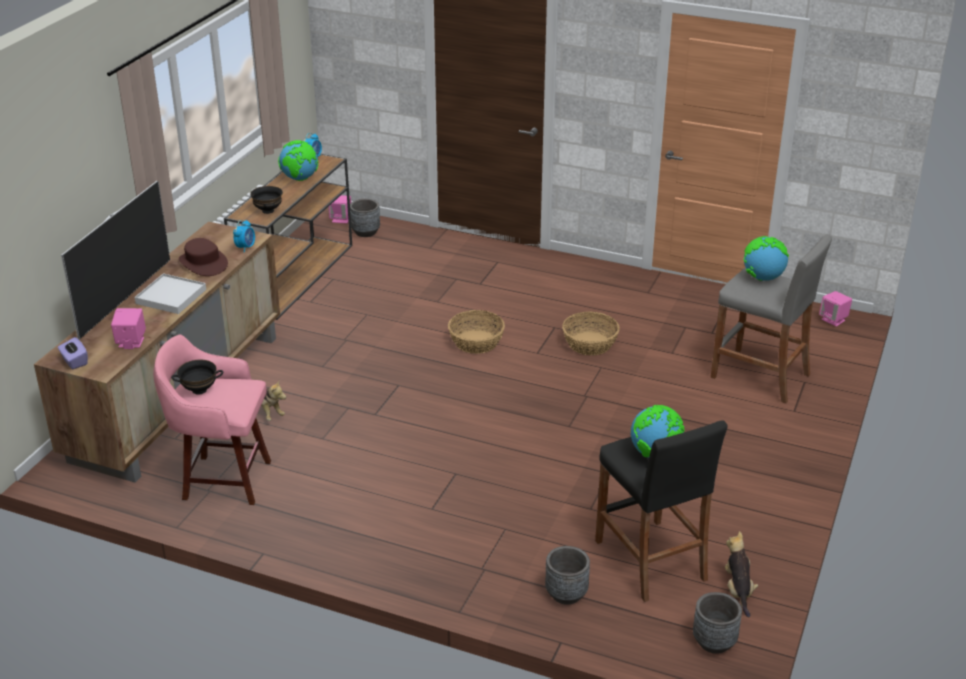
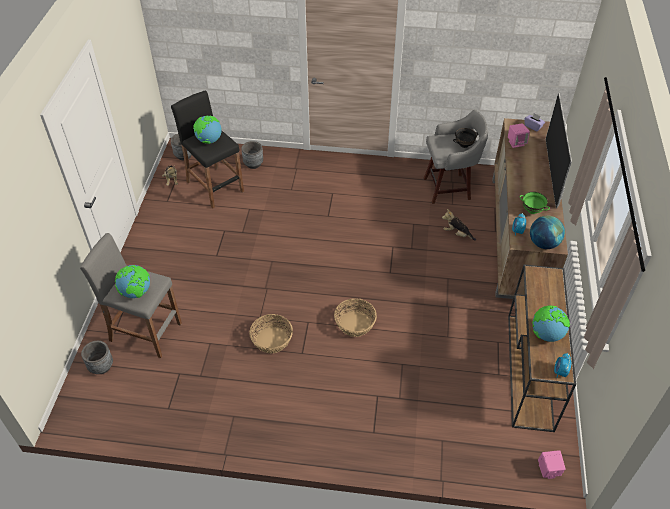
camera: 165 degrees right, 15 degrees up
(171, 296) = (526, 179): white tray -> none
(203, 263) = (532, 210): brown hat -> green bowl
(223, 480) = (449, 189): pink stool -> grey stool
(226, 233) = (543, 243): none -> globe
(267, 211) = (538, 284): black bowl -> none
(365, 232) = (512, 452): grey planter -> grey planter (101, 366)
(833, 320) = (76, 413): pink speaker -> none

